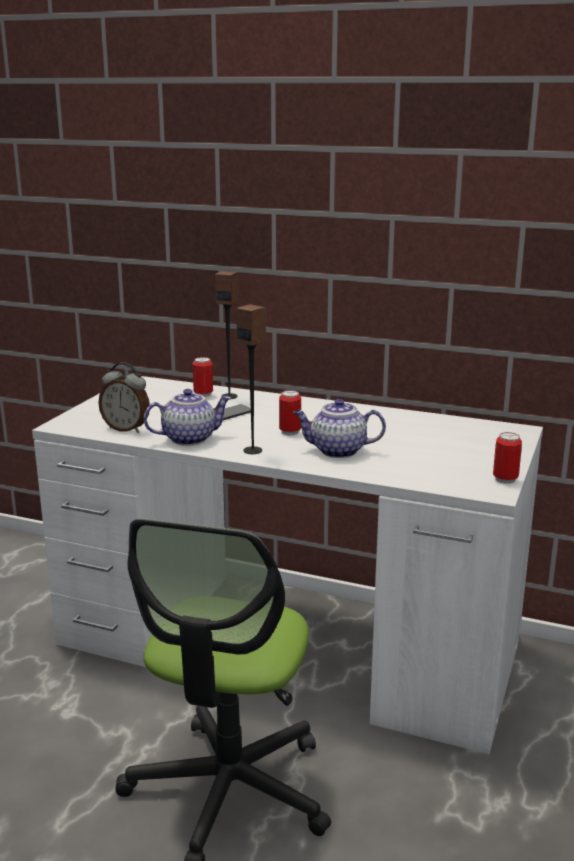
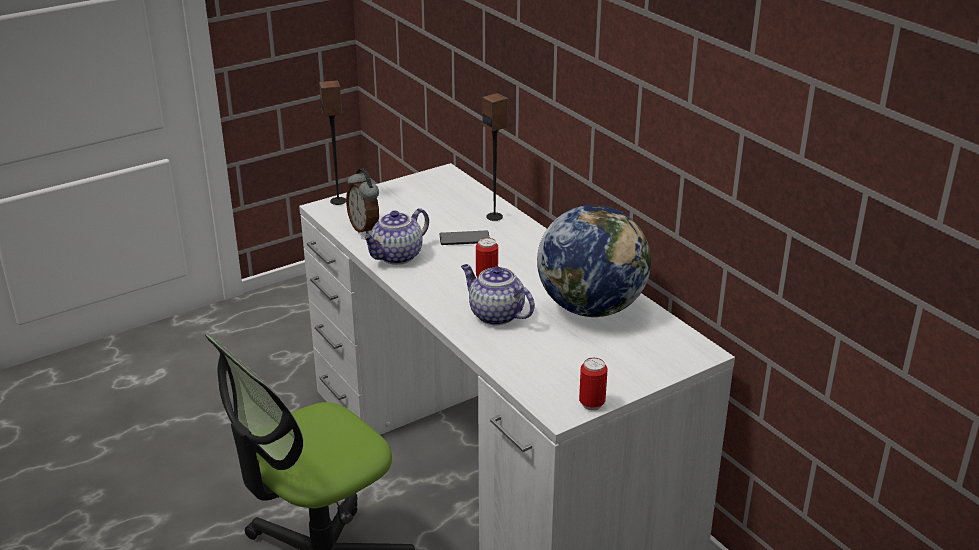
camera: 35 degrees right, 10 degrees up
(189, 438) = (397, 257): teapot -> teapot turned 120 degrees clockwise
(203, 394) = (475, 207): can -> none
(253, 450) = (429, 288): speaker -> speaker (338, 201)
(400, 427) = (591, 307): none -> globe

